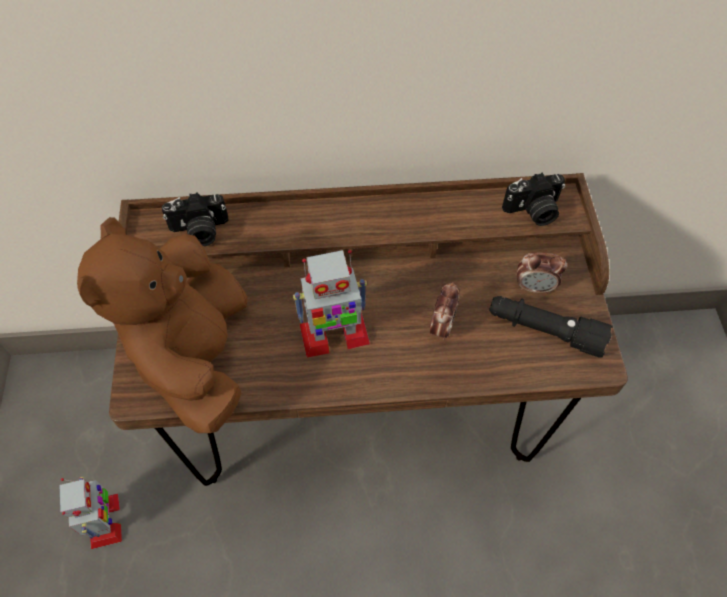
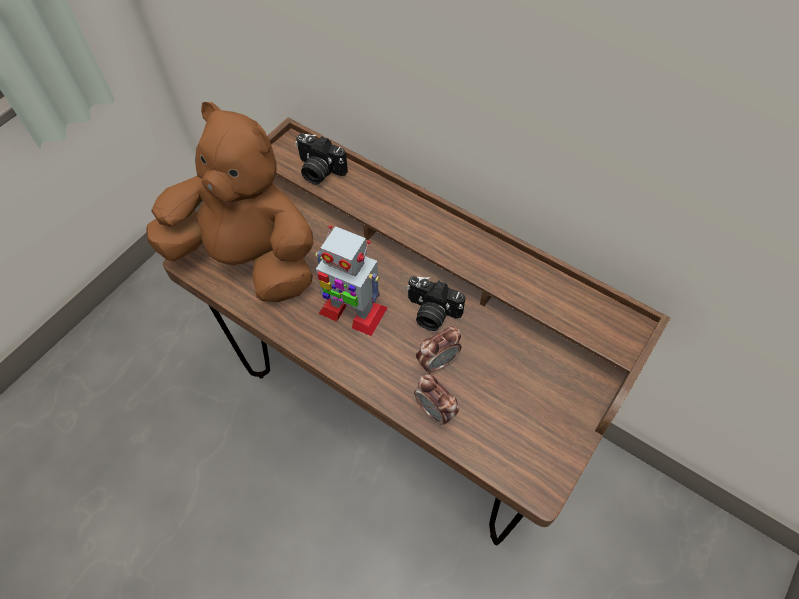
camera: 40 degrees right, 0 degrees up
(105, 521) = (176, 350): toy robot -> none
(195, 355) = (248, 259): brown plush toy -> brown plush toy turned 75 degrees clockwise
(533, 211) = (592, 320): camera -> camera (431, 313)
(534, 287) = (544, 386): alarm clock -> alarm clock (435, 411)
(544, 330) = (519, 426): black flashlight -> none

